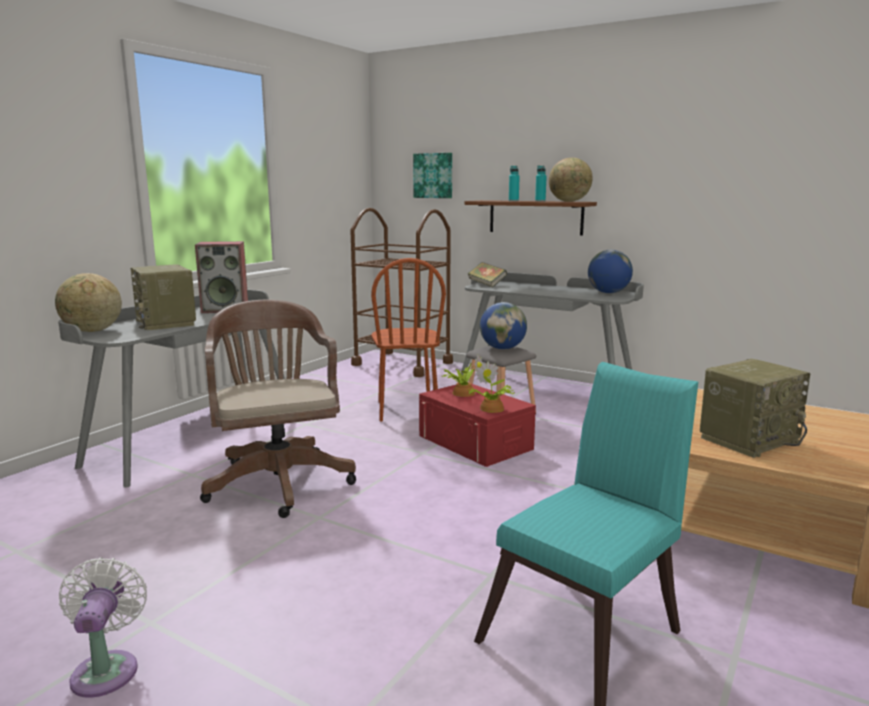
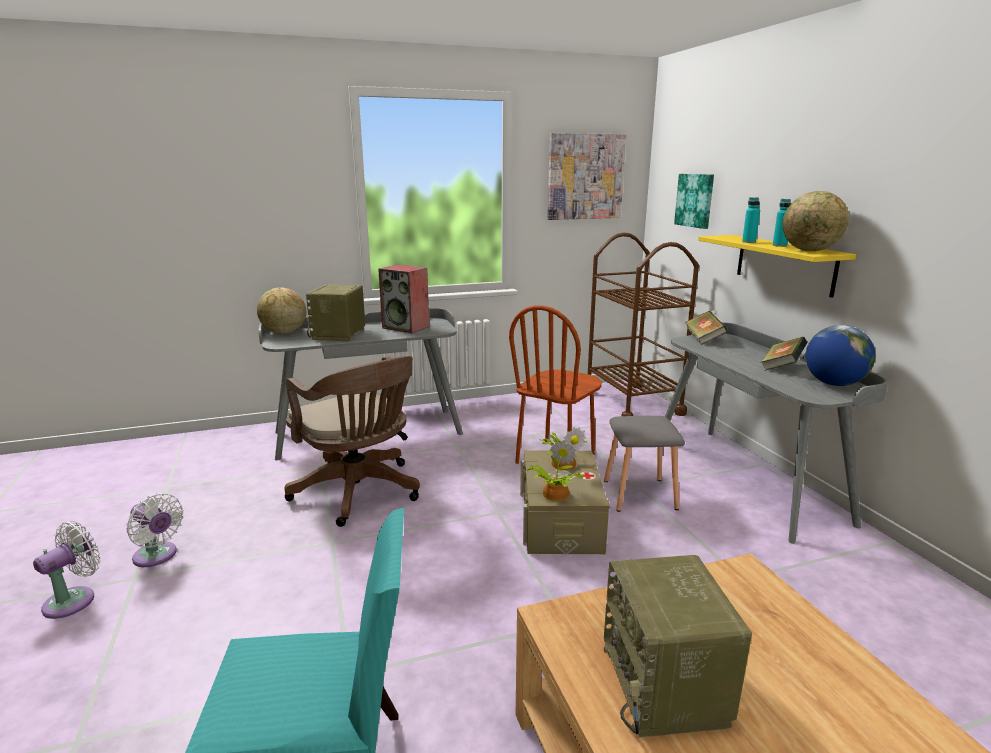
camera: 40 degrees right, 5 degrees up
(142, 598) = (157, 556): none -> white fan
(278, 480) = (360, 493): brown office chair -> brown office chair turned 120 degrees clockwise
(329, 156) = (585, 177): none -> picture
(475, 442) = (561, 520): red storage box -> beige storage box
(502, 348) = (647, 424): globe -> none
(535, 217) = (784, 264): brown shelf -> yellow shelf
(565, 290) = (781, 367): none -> book
(749, 439) = (666, 686): radio -> radio turned 75 degrees clockwise

